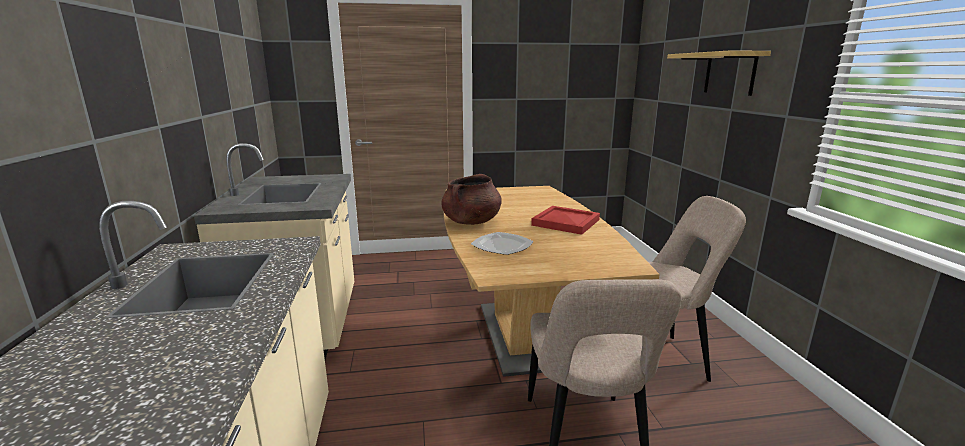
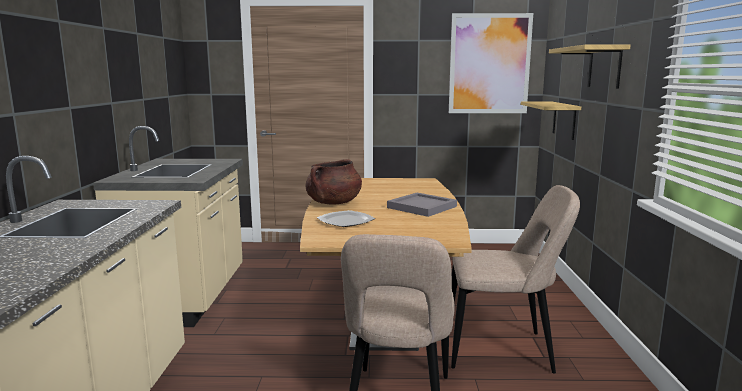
camera: 10 degrees right, 5 degrees down
(566, 223) = (422, 207): red tray -> grey tray
(586, 68) = (489, 64): none -> picture
(667, 124) = (564, 120): none -> shelf

